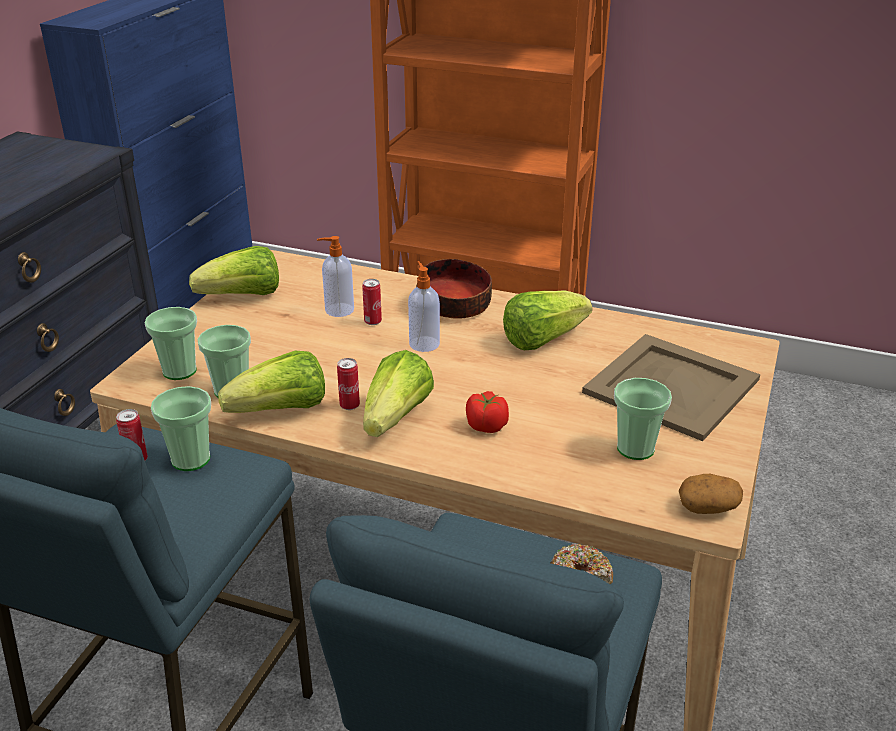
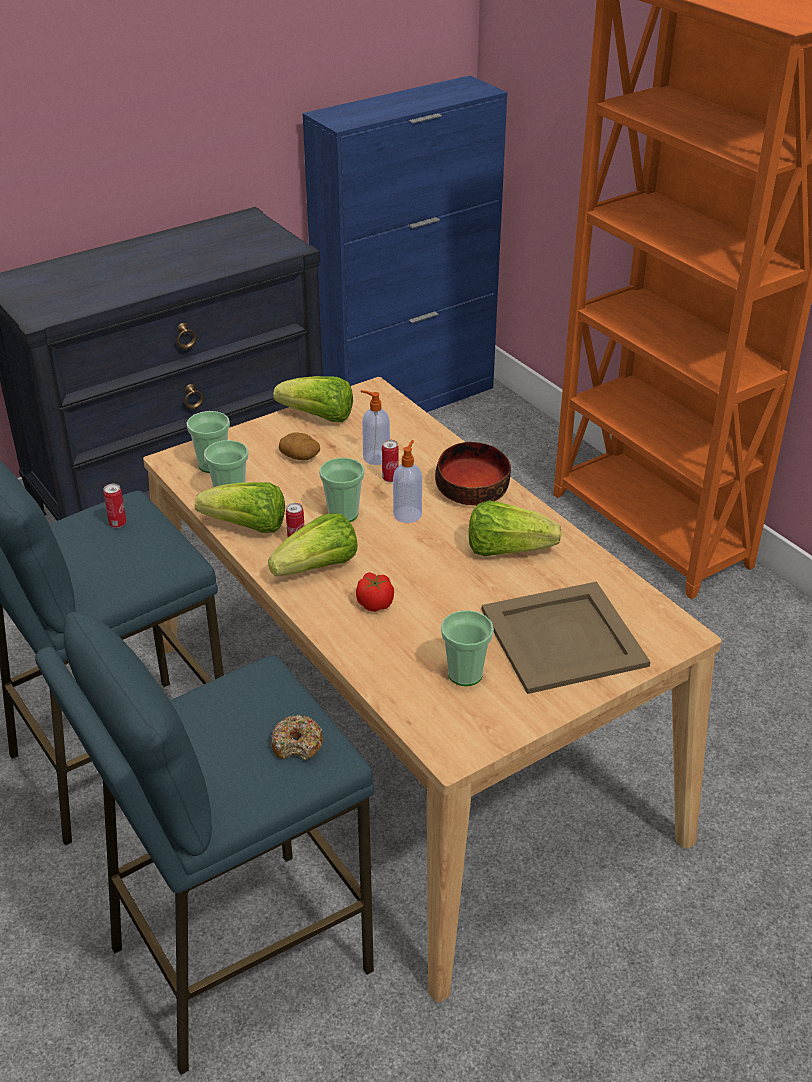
camera: 35 degrees right, 5 degrees up
(190, 459) = (149, 538): cup -> cup (343, 514)
(708, 506) = (462, 745): potato -> potato (300, 456)

